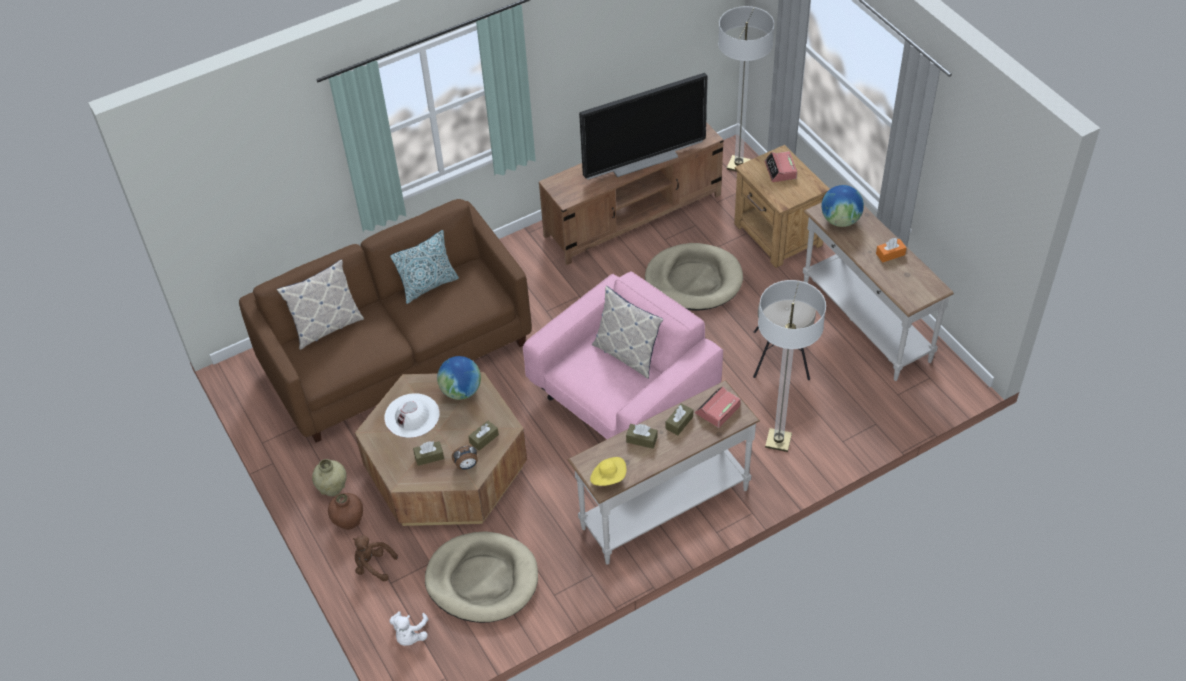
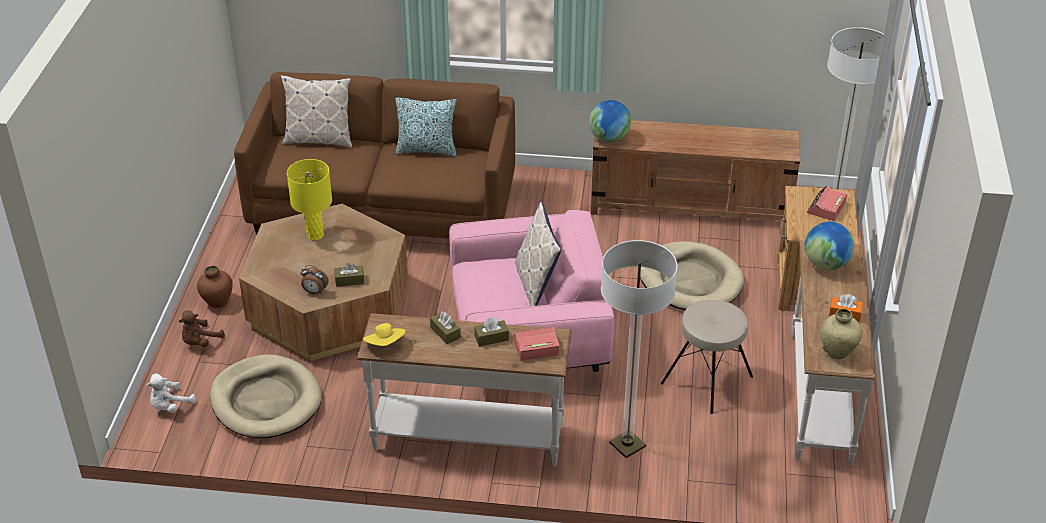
camera: 35 degrees right, 10 degrees down
(333, 489) = (232, 273): beige vase -> beige vase (837, 352)
(373, 565) = (200, 342): brown plush toy -> brown plush toy turned 105 degrees counterclockwise
(412, 416) = (315, 235): white hat -> yellow table lamp
(429, 457) = (294, 270): brown tissue box -> none
(461, 391) = (372, 238): globe -> globe (609, 138)
(643, 160) = (706, 143): television -> none

